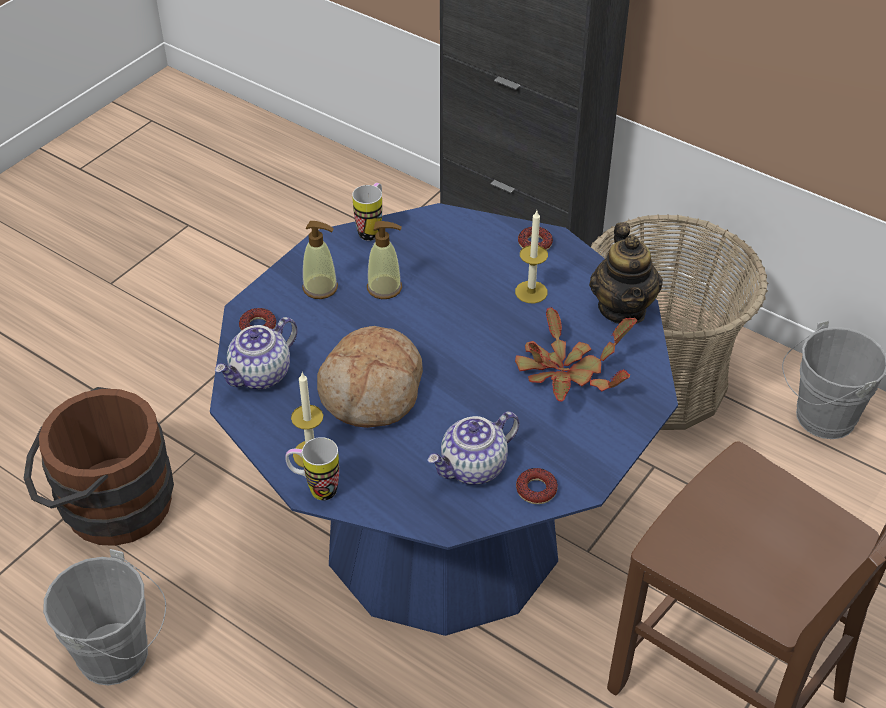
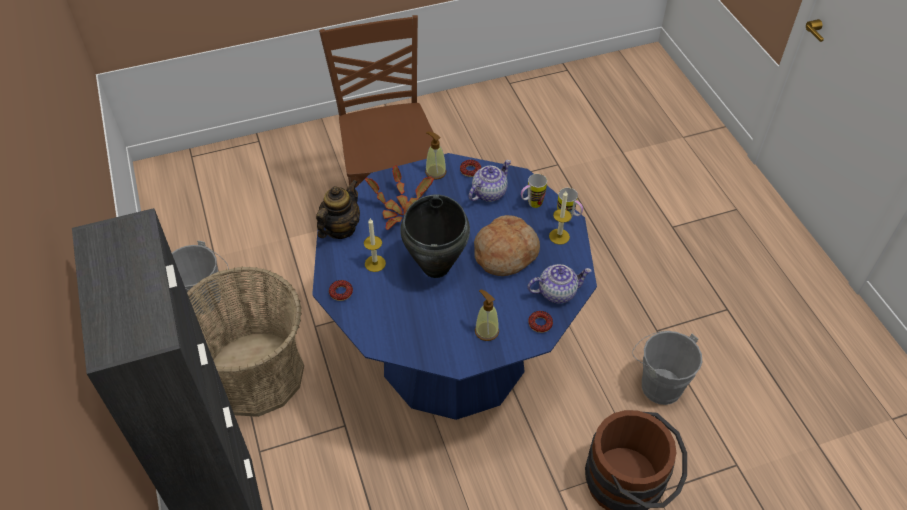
camera: 145 degrees left, 5 degrees up
(372, 229) = (423, 358): mug -> mug (531, 205)
(384, 288) = (450, 310): soap dispenser -> soap dispenser (435, 172)
(449, 326) = (436, 267): none -> black cooking pot
(473, 468) = (489, 192): teapot -> teapot turned 45 degrees counterclockwise

